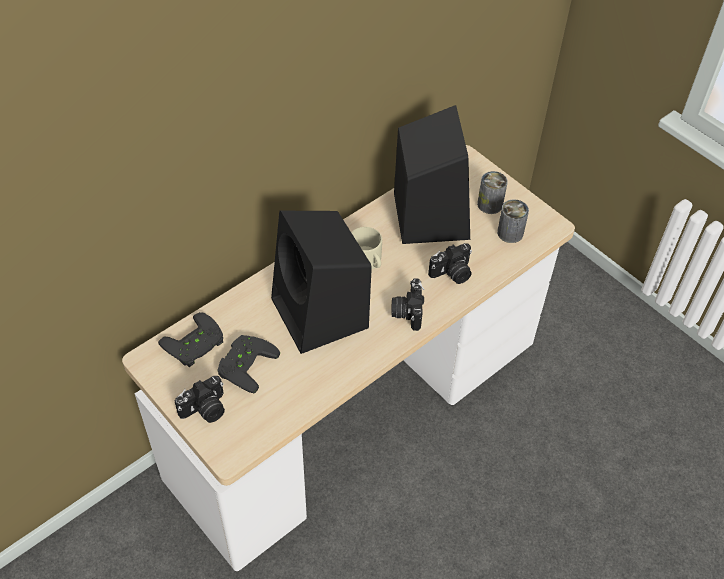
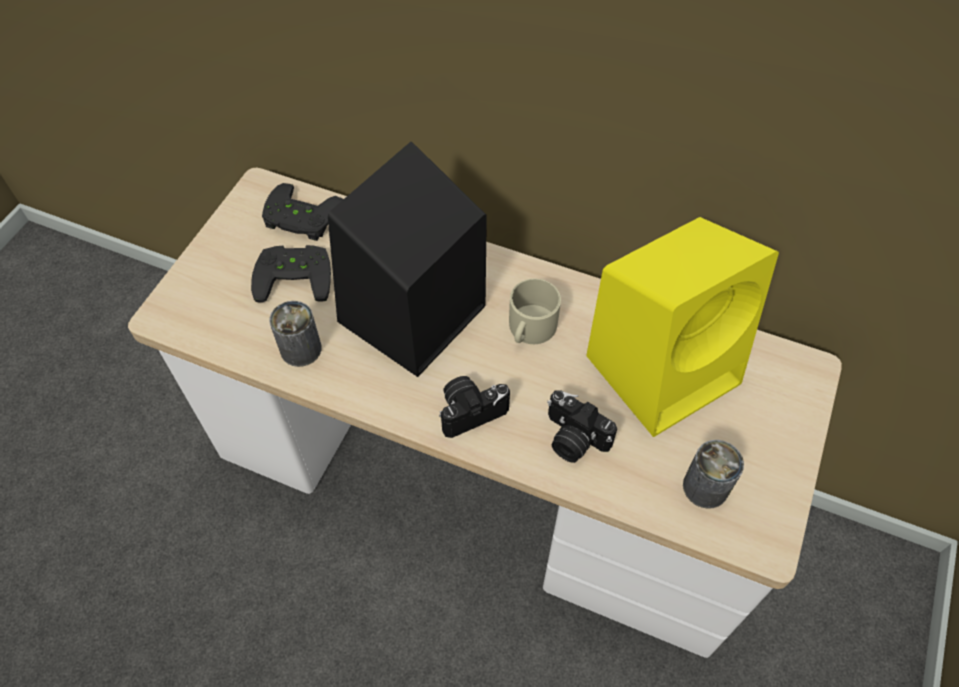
camera: 65 degrees right, 5 degrees up
(205, 410) = (214, 268): camera -> none
(430, 214) = (665, 367): black speaker -> yellow speaker
(490, 204) = (742, 437): can -> can (301, 349)

